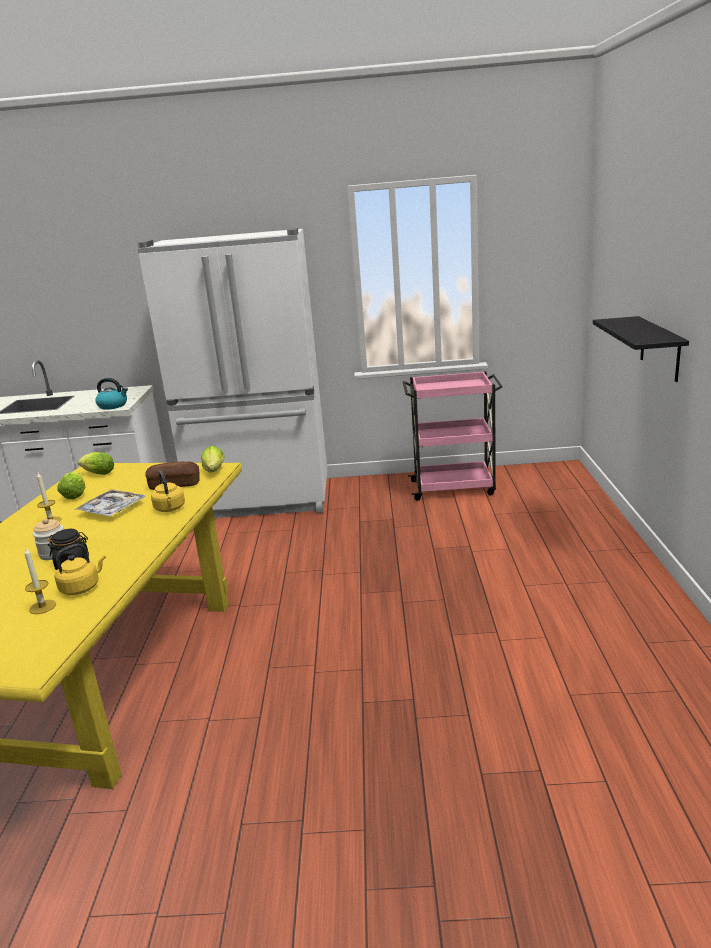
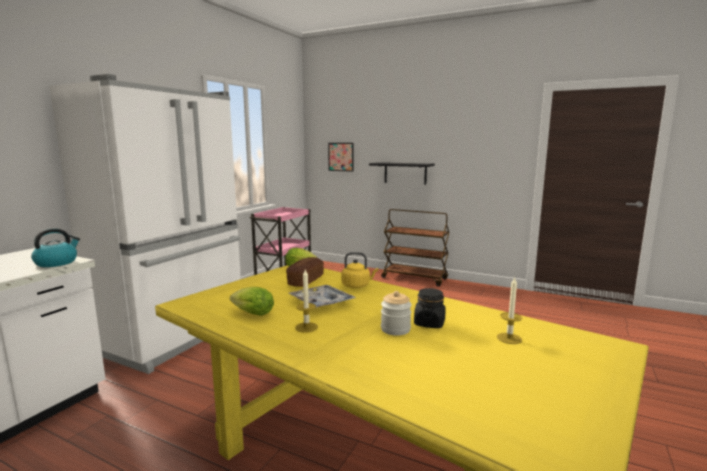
camera: 65 degrees left, 10 degrees down
(82, 587) = (482, 322): yellow kettle -> none
(97, 474) = (208, 302): lettuce -> none
(611, 293) = (341, 157): none -> picture
(629, 561) = (415, 278): none -> brown cart

